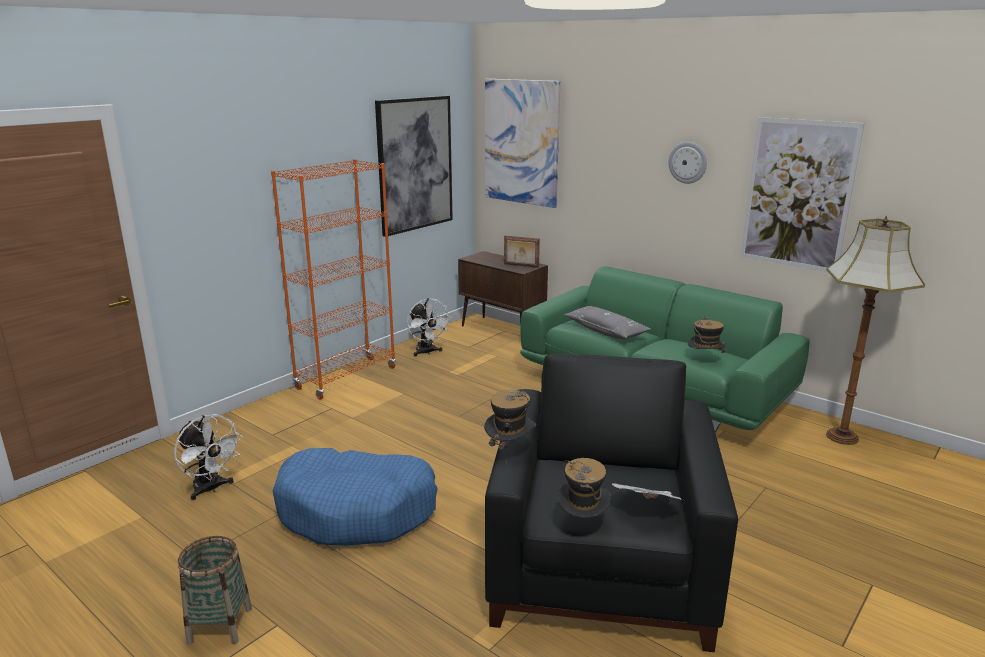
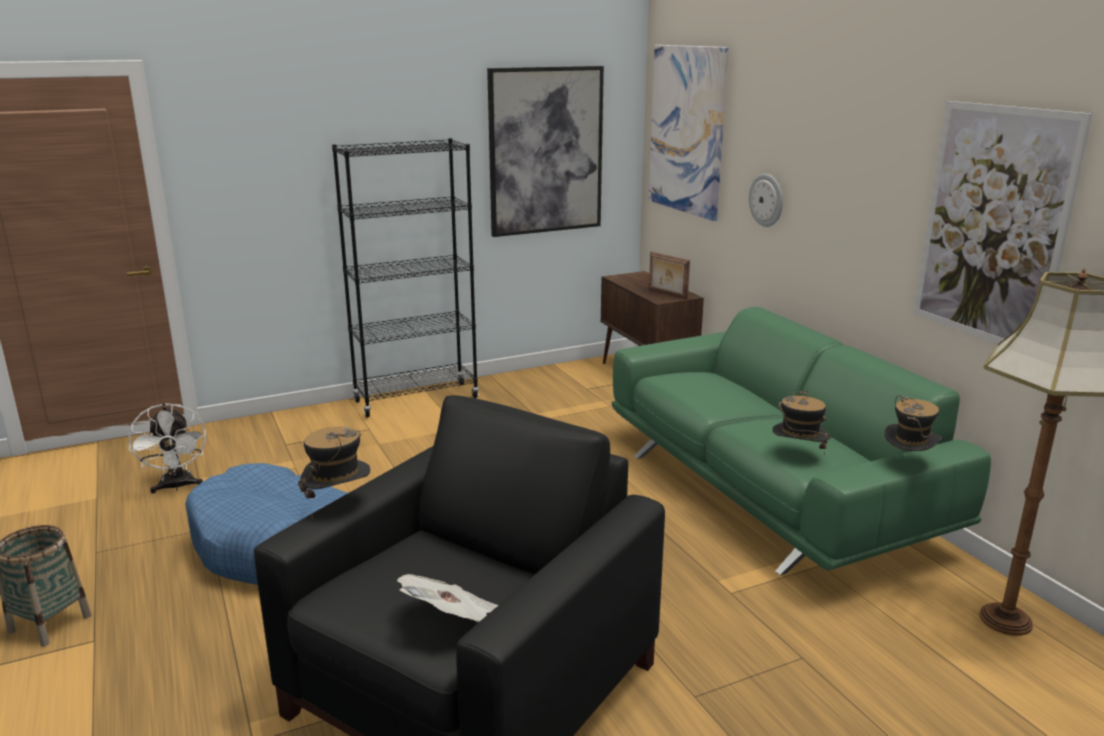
camera: 25 degrees right, 0 degrees up
(346, 378) = (416, 399): orange bookcase -> black bookcase
(427, 352) = (531, 387): white fan -> none
(582, 524) = (350, 616): hat -> hat (908, 464)
(606, 331) = (706, 392): grey pillow -> none
(688, 162) = (859, 166): wall clock -> wall clock (767, 200)

